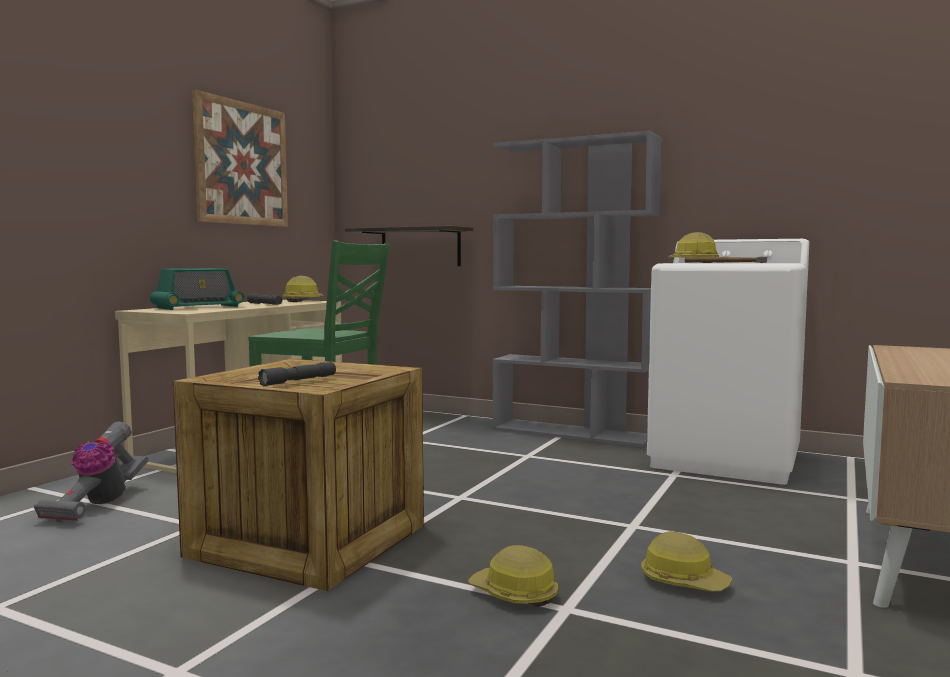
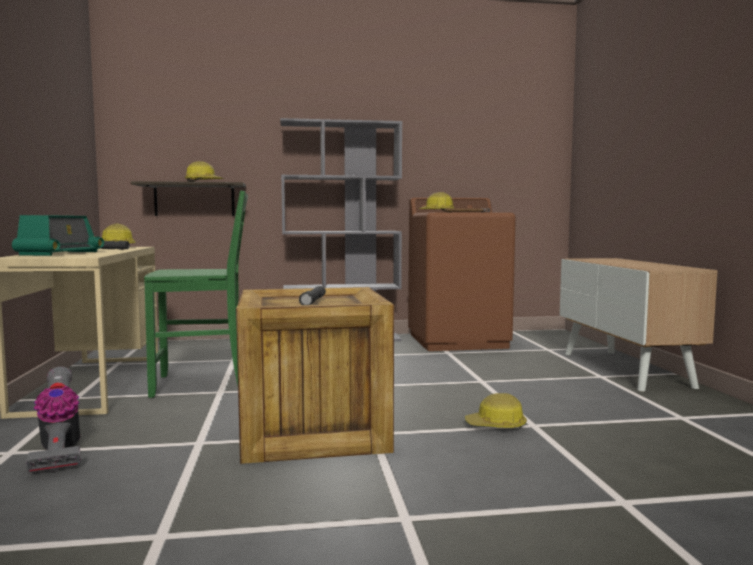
camera: 35 degrees left, 0 degrees up
(241, 163) = (48, 114): picture -> none
(683, 581) = (556, 400): hard hat -> hard hat (203, 182)
(726, 459) = (458, 341): white washing machine -> brown washing machine

